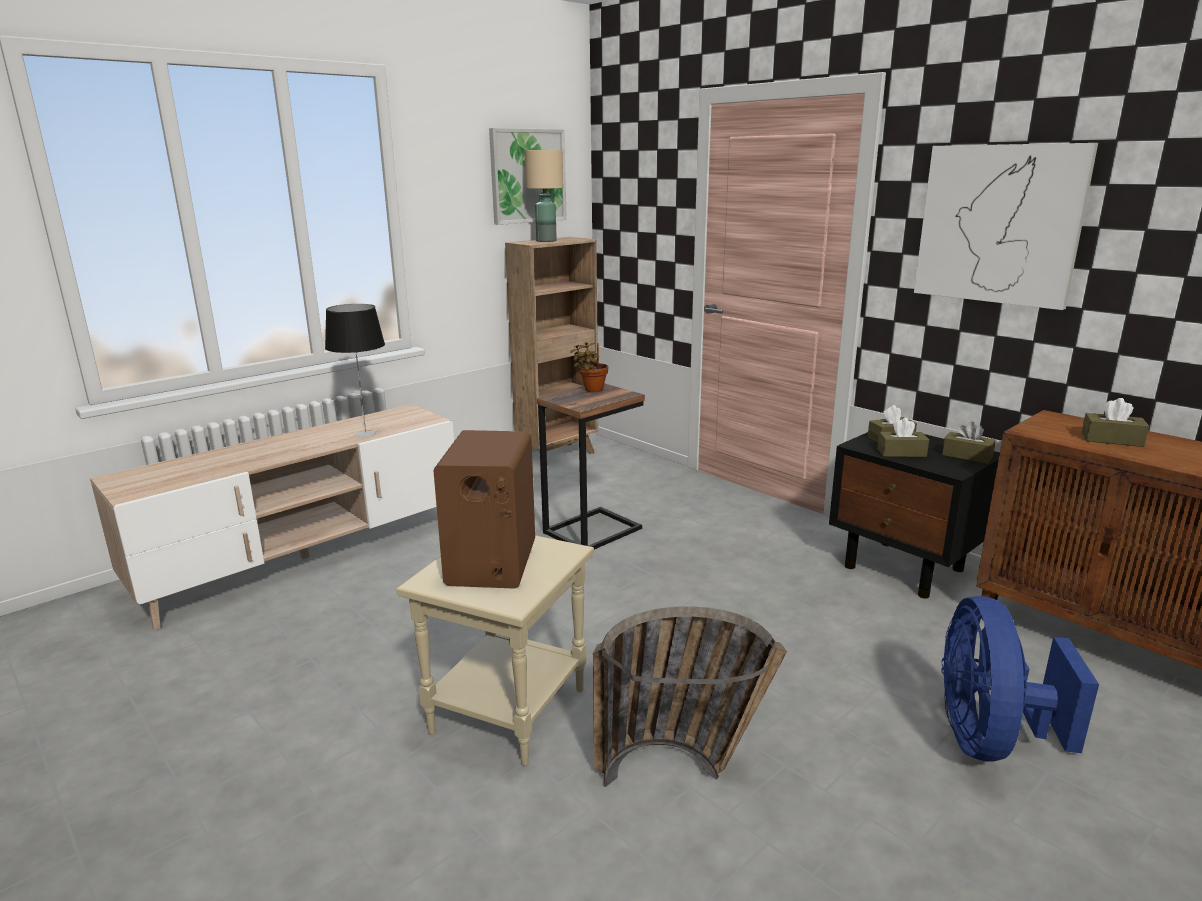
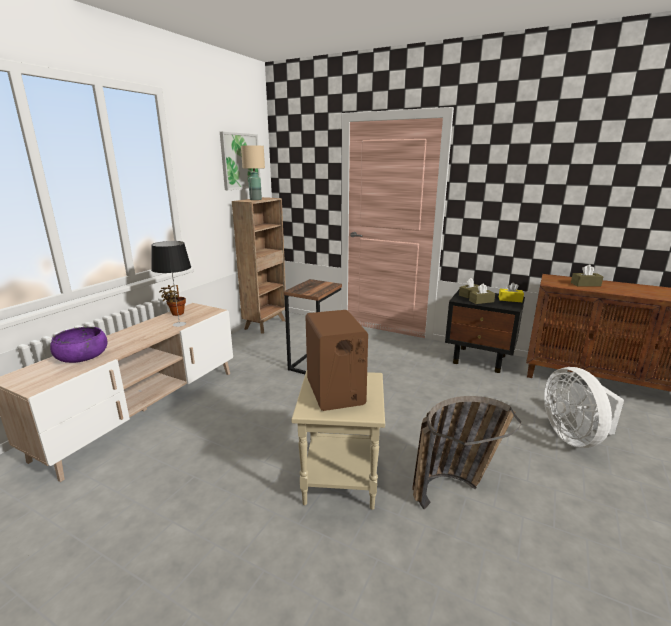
camera: 20 degrees left, 0 degrees up
(211, 462) = (82, 356): none -> purple bowl
(591, 390) = (310, 283): potted plant -> potted plant (176, 314)
(967, 456) = (510, 299): brown tissue box -> yellow tissue box
(989, 739) = (574, 436): blue fan -> white fan
(999, 224) = (517, 184): picture -> none

